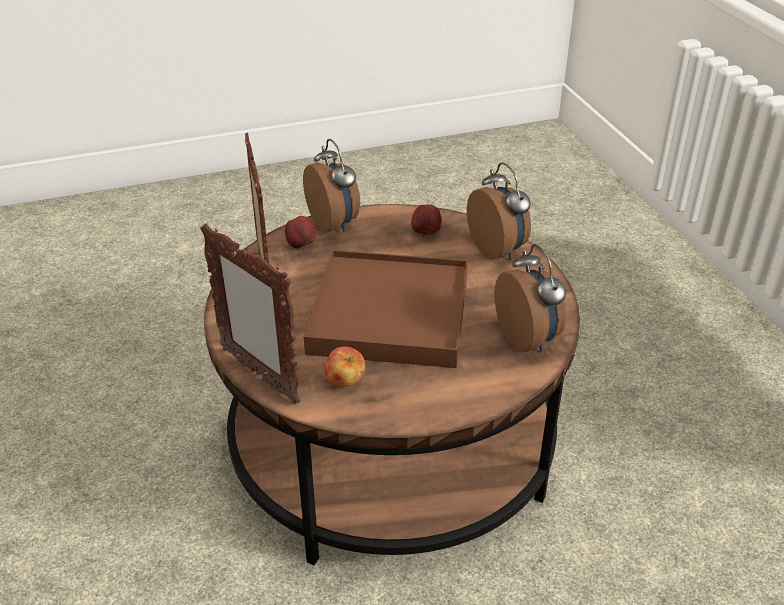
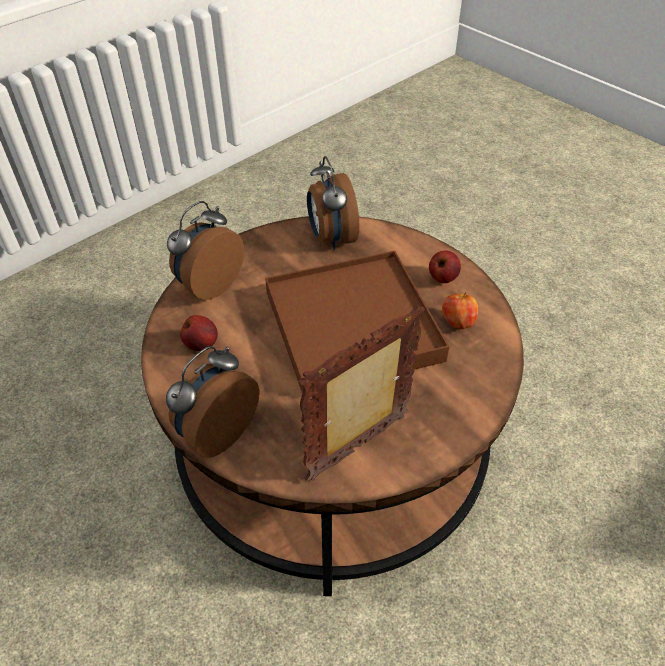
camera: 115 degrees left, 10 degrees up
(259, 375) = (494, 381): picture frame -> none
(301, 246) = (278, 443): apple -> apple (442, 278)
(528, 338) = (331, 238): alarm clock -> alarm clock turned 60 degrees counterclockwise

